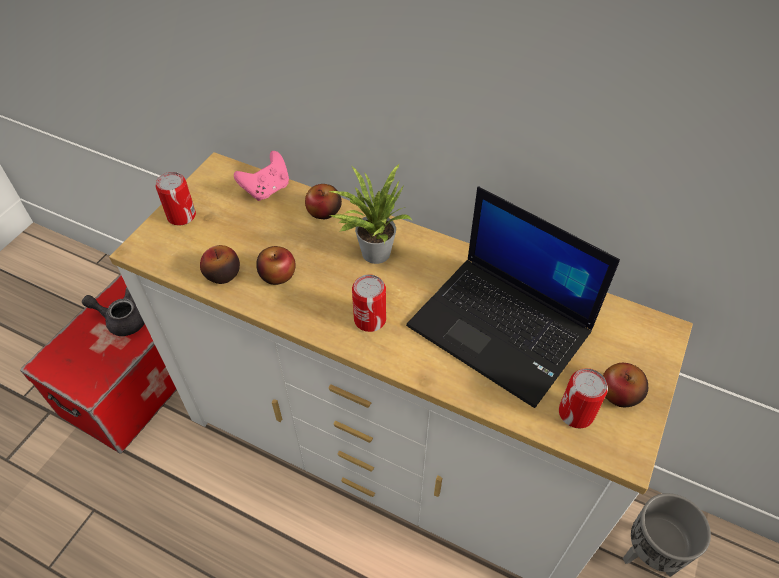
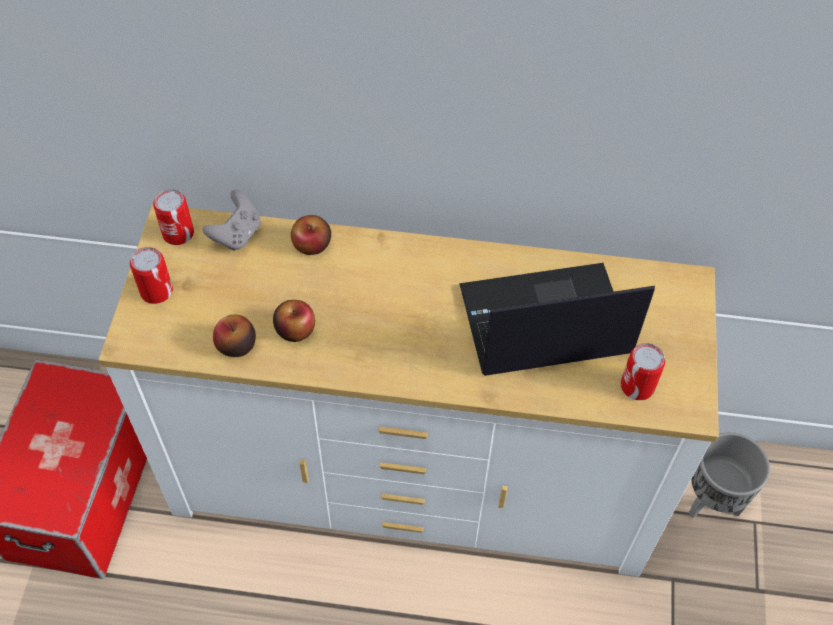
camera: 20 degrees left, 5 degrees up
(122, 320) = (62, 423): grey teapot -> none
(267, 189) = (237, 234): pink game controller -> grey game controller
(370, 319) = (411, 350): can -> can (178, 233)
(372, 251) = (382, 276): potted plant -> none
(502, 328) = (542, 323): laptop -> laptop turned 150 degrees clockwise
(619, 394) = (669, 356): apple -> none

